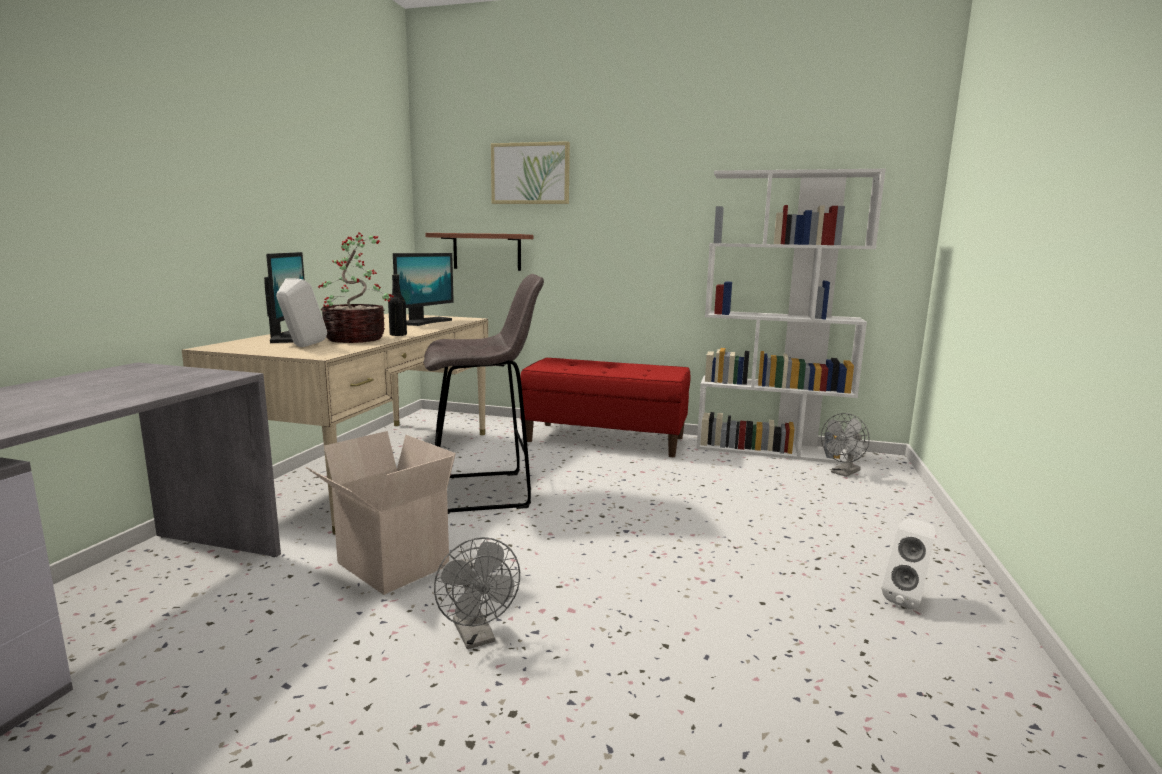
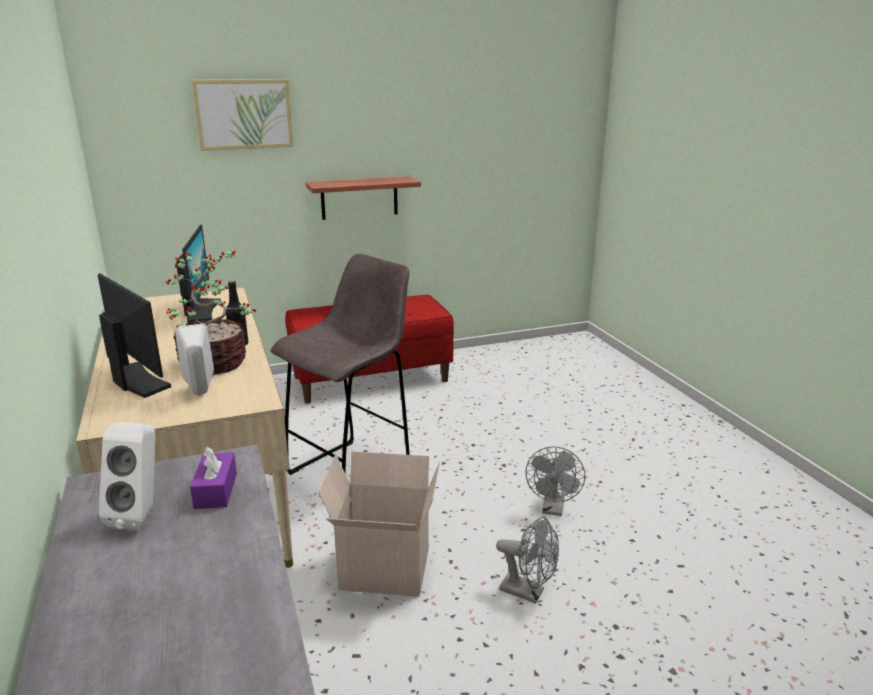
camera: 35 degrees left, 10 degrees up
(171, 383) = (216, 490): none -> purple tissue box
(487, 252) = (198, 205): shelf -> shelf (359, 198)
(771, 450) = (503, 351): white bookcase -> none
(843, 473) = (570, 359): grey fan -> grey fan (553, 509)
(907, 599) = (701, 450): white speaker -> white speaker (141, 515)

